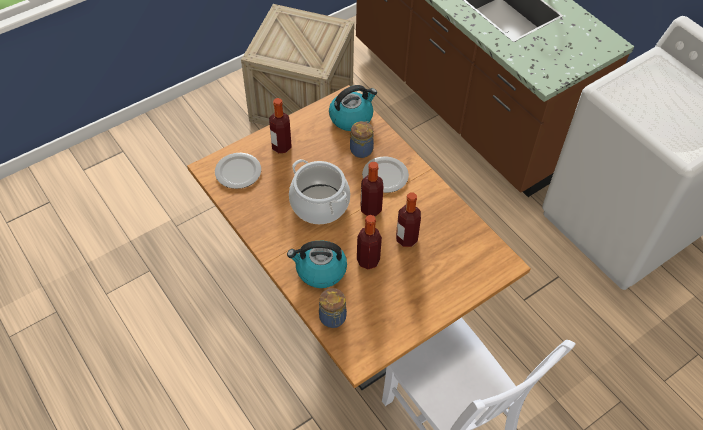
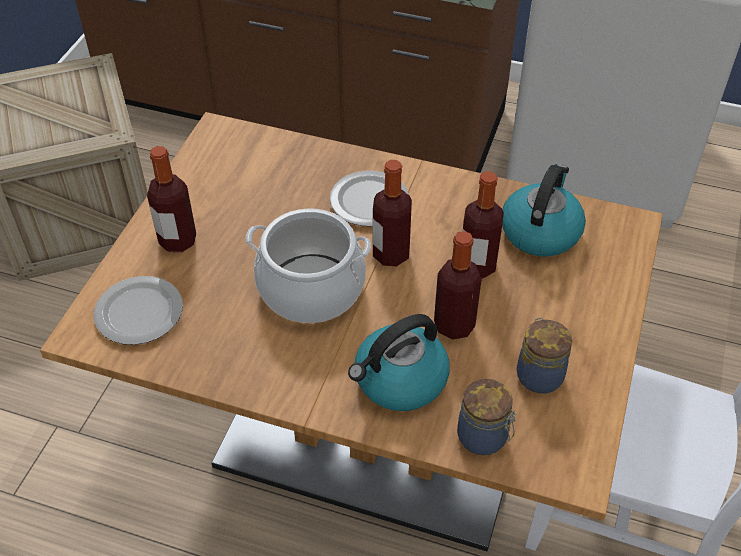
camera: 35 degrees left, 5 degrees down
(351, 117) = (249, 150): kettle -> kettle (540, 231)
(362, 149) = (303, 184): jar -> jar (538, 374)

